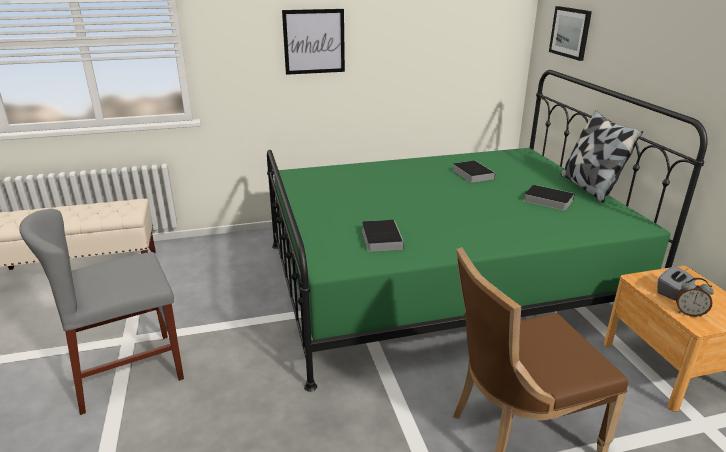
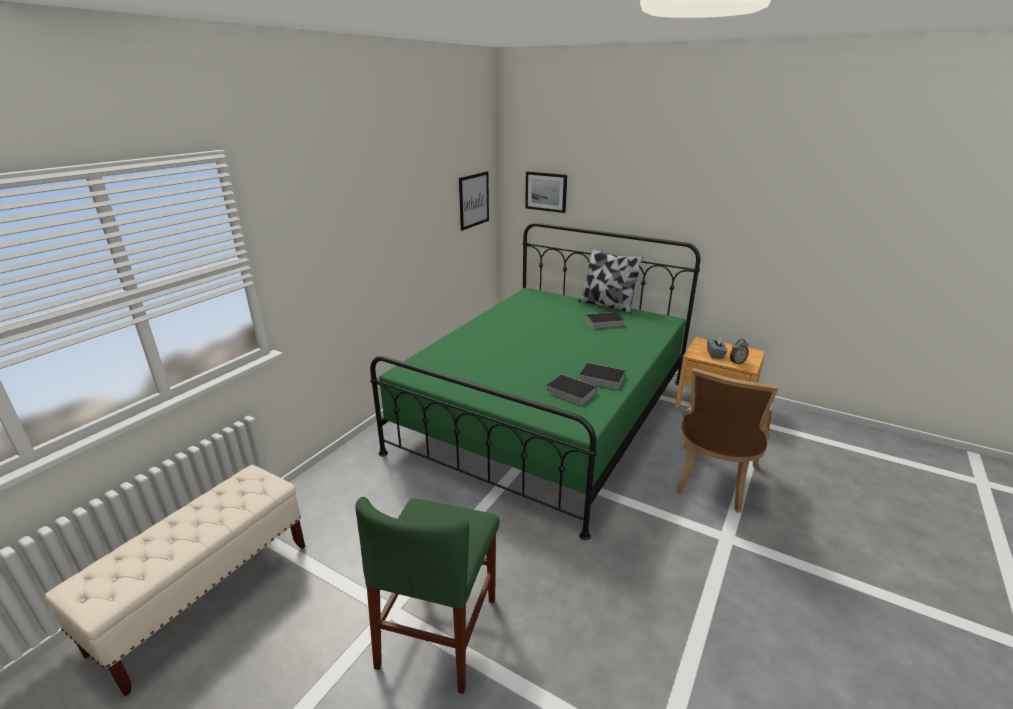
camera: 45 degrees left, 0 degrees up
(128, 371) = (438, 631): grey chair -> green chair
(314, 41) = (366, 235): picture -> picture (474, 200)
(471, 174) = (529, 320): book -> book (600, 378)

